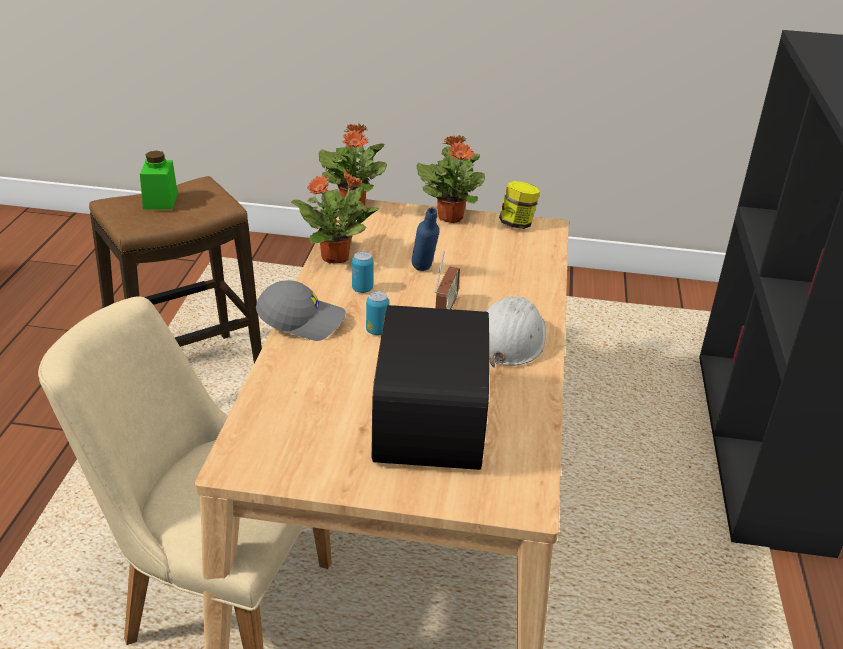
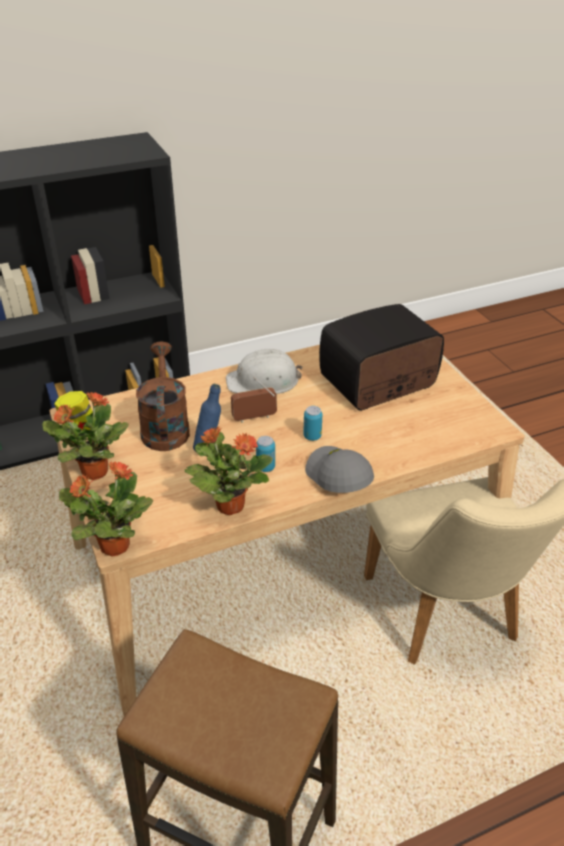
camera: 120 degrees left, 5 degrees up
(160, 201) = (224, 724): green jar -> none
(481, 261) = (165, 427): none -> brown watering can

